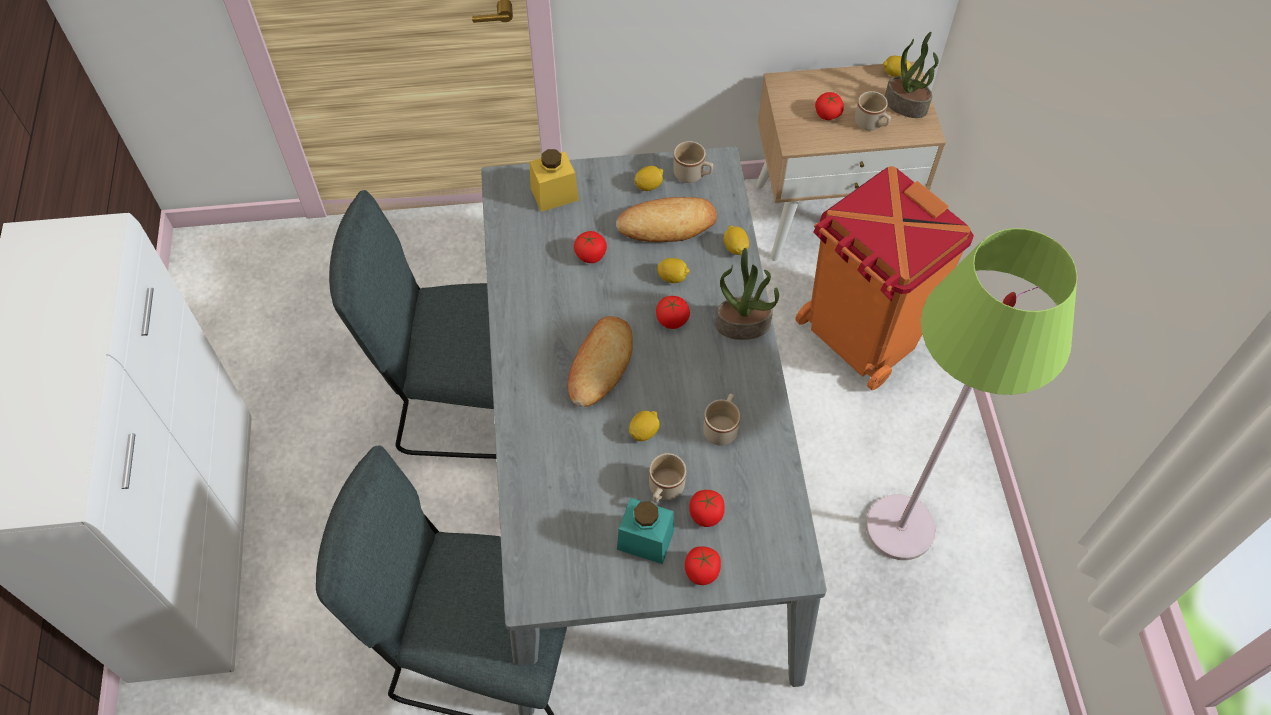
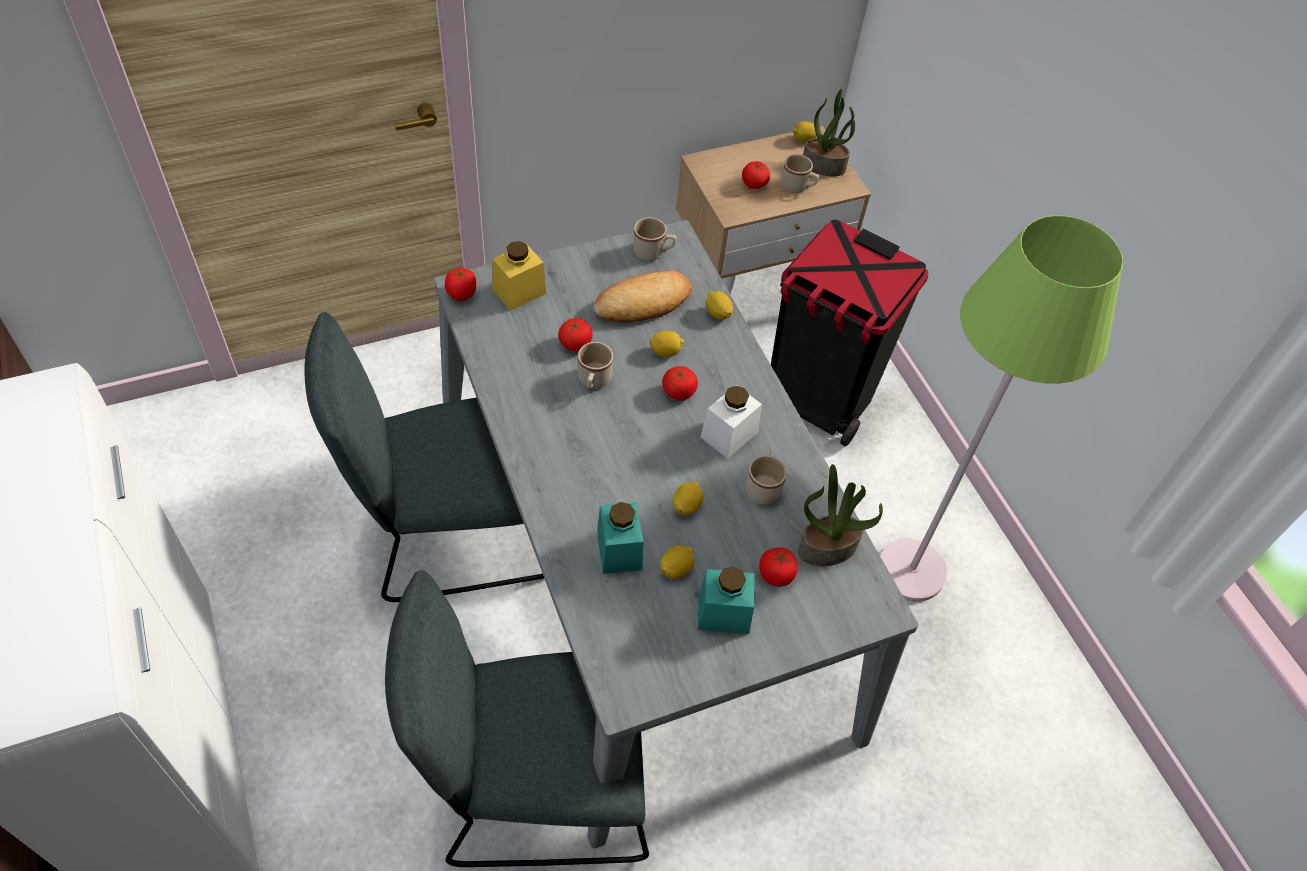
camera: 20 degrees left, 5 degrees down
(569, 460) = (619, 550): none -> turquoise jar
(600, 365) = (620, 449): bread -> none
(649, 185) = (613, 269): lemon -> lemon (676, 569)
(664, 490) = (726, 560): beige mug -> beige mug (593, 382)
(702, 571) = (791, 632): tomato -> tomato (461, 293)
(706, 370) = (729, 435): none -> white jar
(743, 324) = (750, 384): potted plant -> potted plant (827, 547)
(860, 337) = (818, 400): orange trash can -> black trash can

